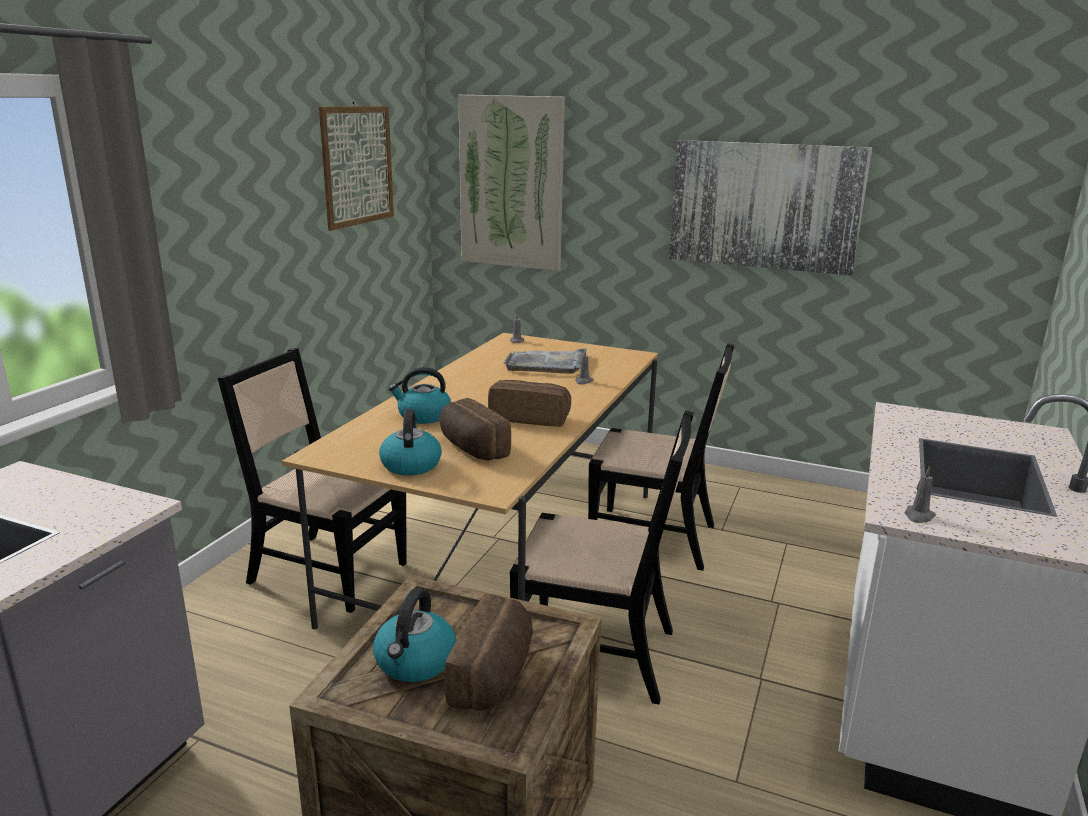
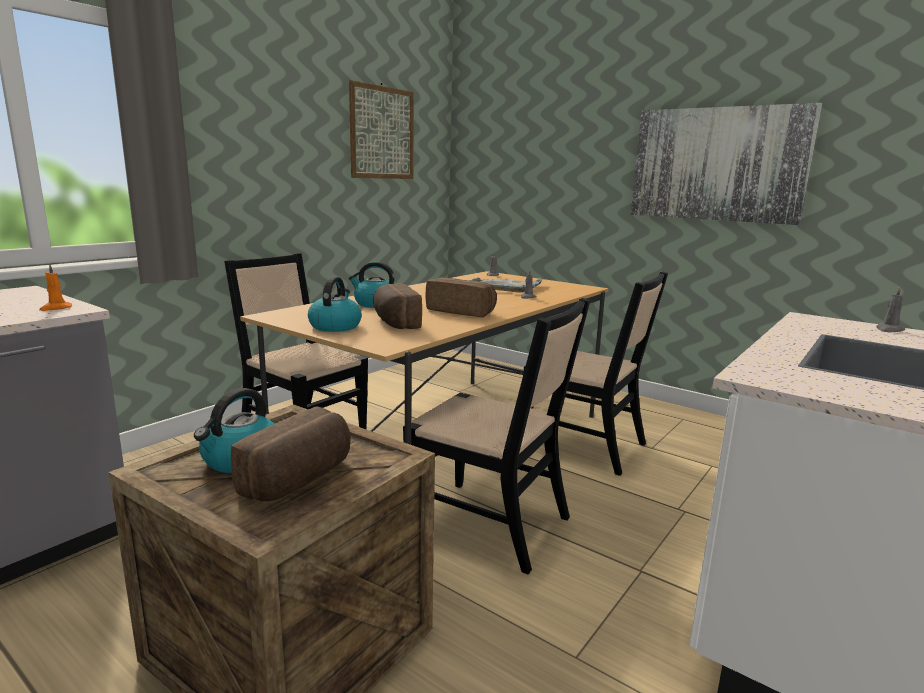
camera: 15 degrees right, 5 degrees down
(111, 507) = (55, 308): none -> orange candle
(511, 183) = (509, 157): picture -> none
(918, 516) = (781, 379): grey candle -> grey candle (889, 330)

